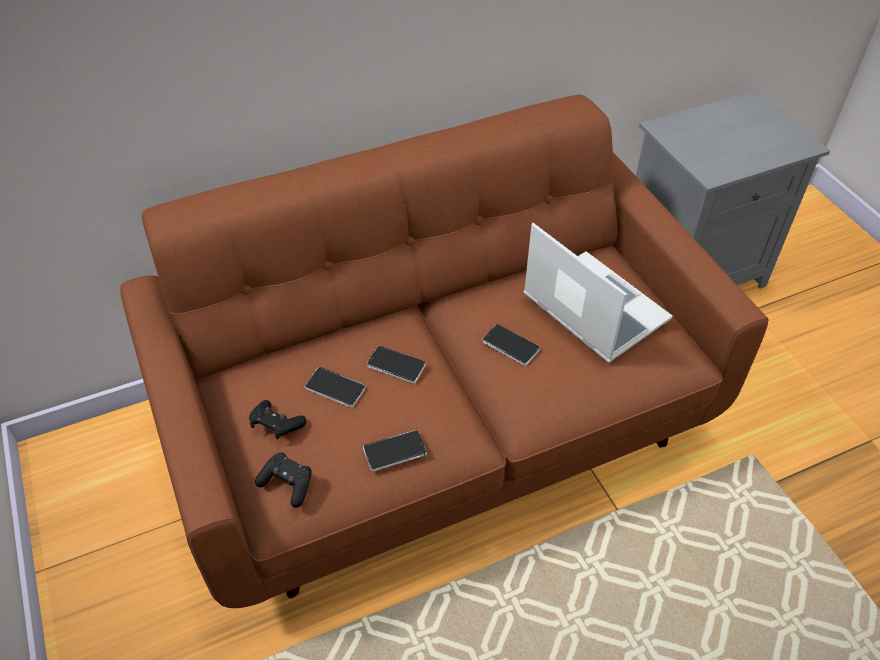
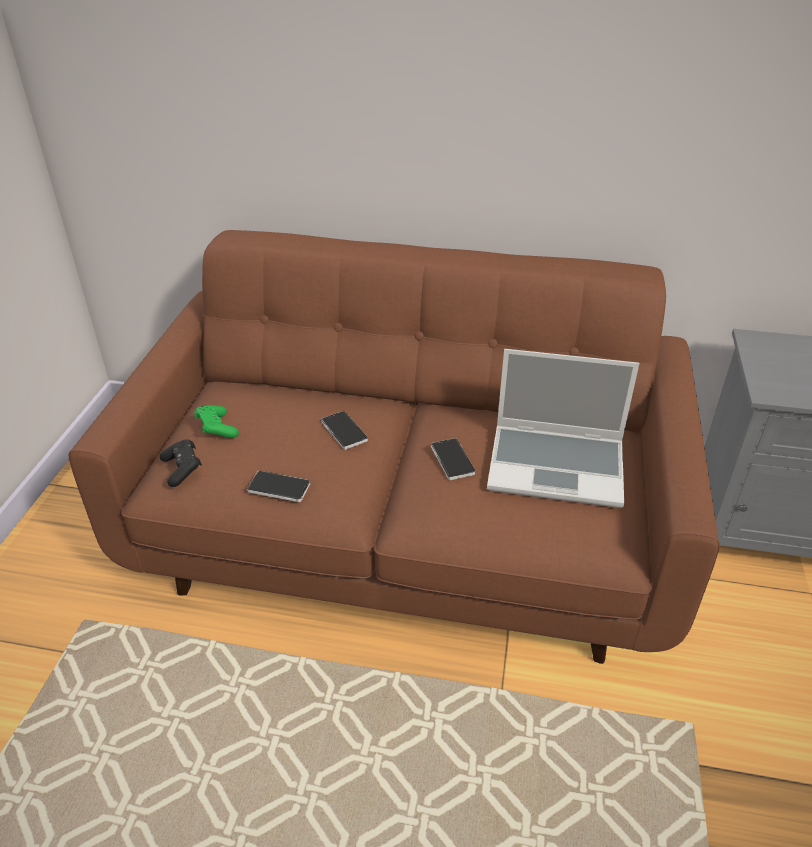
camera: 35 degrees right, 10 degrees down
(276, 426) = (216, 429): black game controller -> green game controller
(335, 388) = (283, 425): phone -> none
(592, 308) = (558, 466): laptop -> laptop turned 105 degrees clockwise

